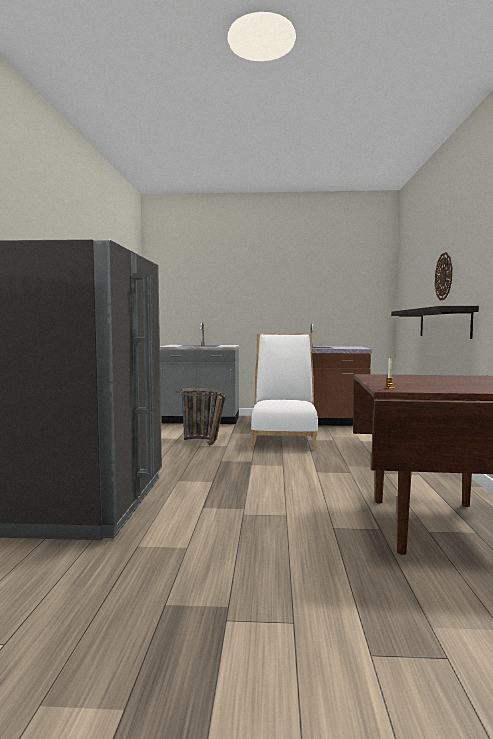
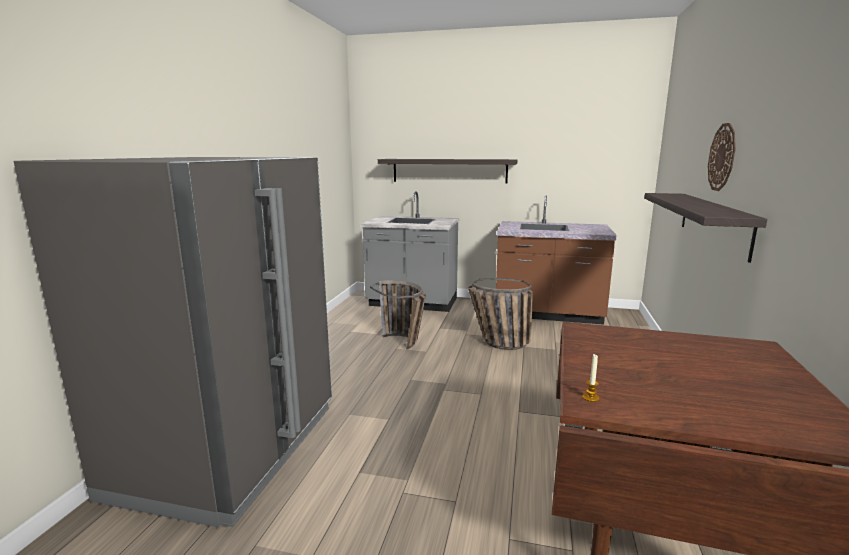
camera: 10 degrees right, 10 degrees up
(230, 305) = (449, 170): none -> shelf
(284, 439) = (496, 343): white chair -> basket

